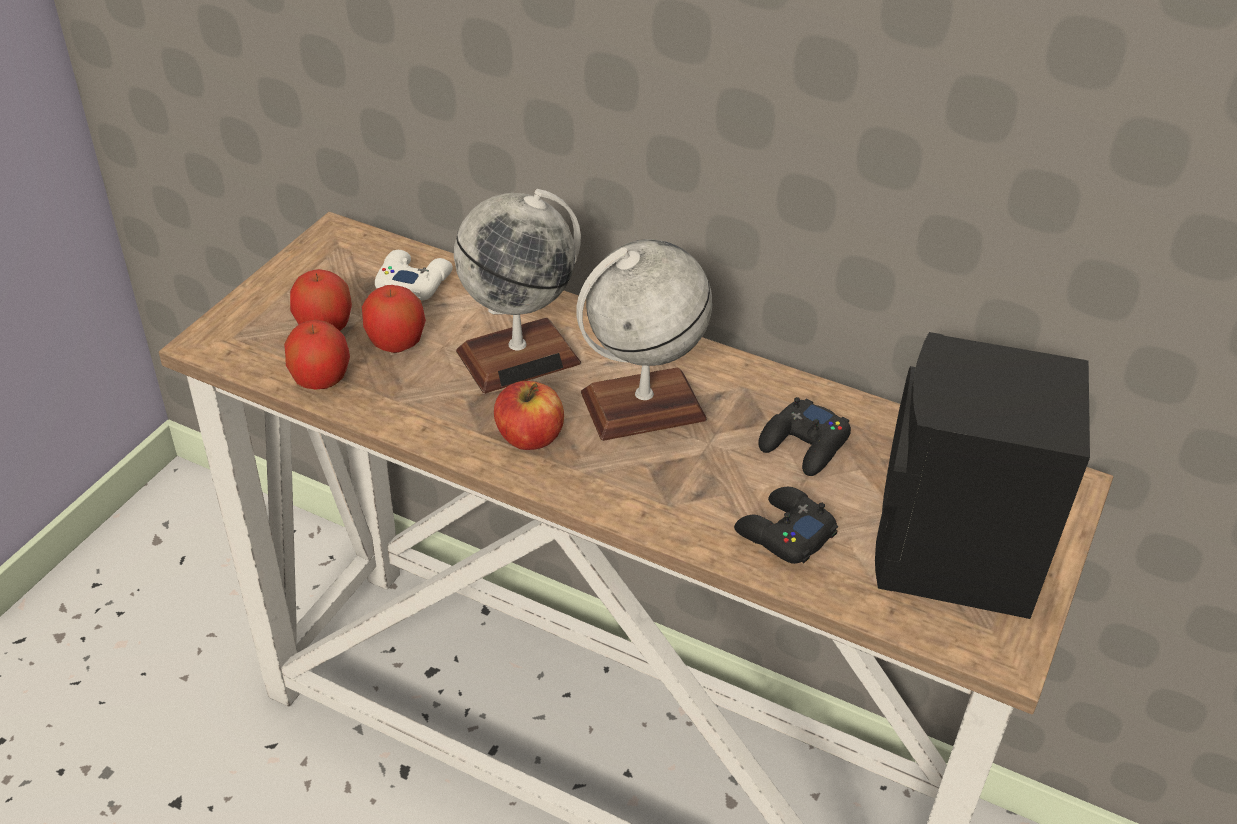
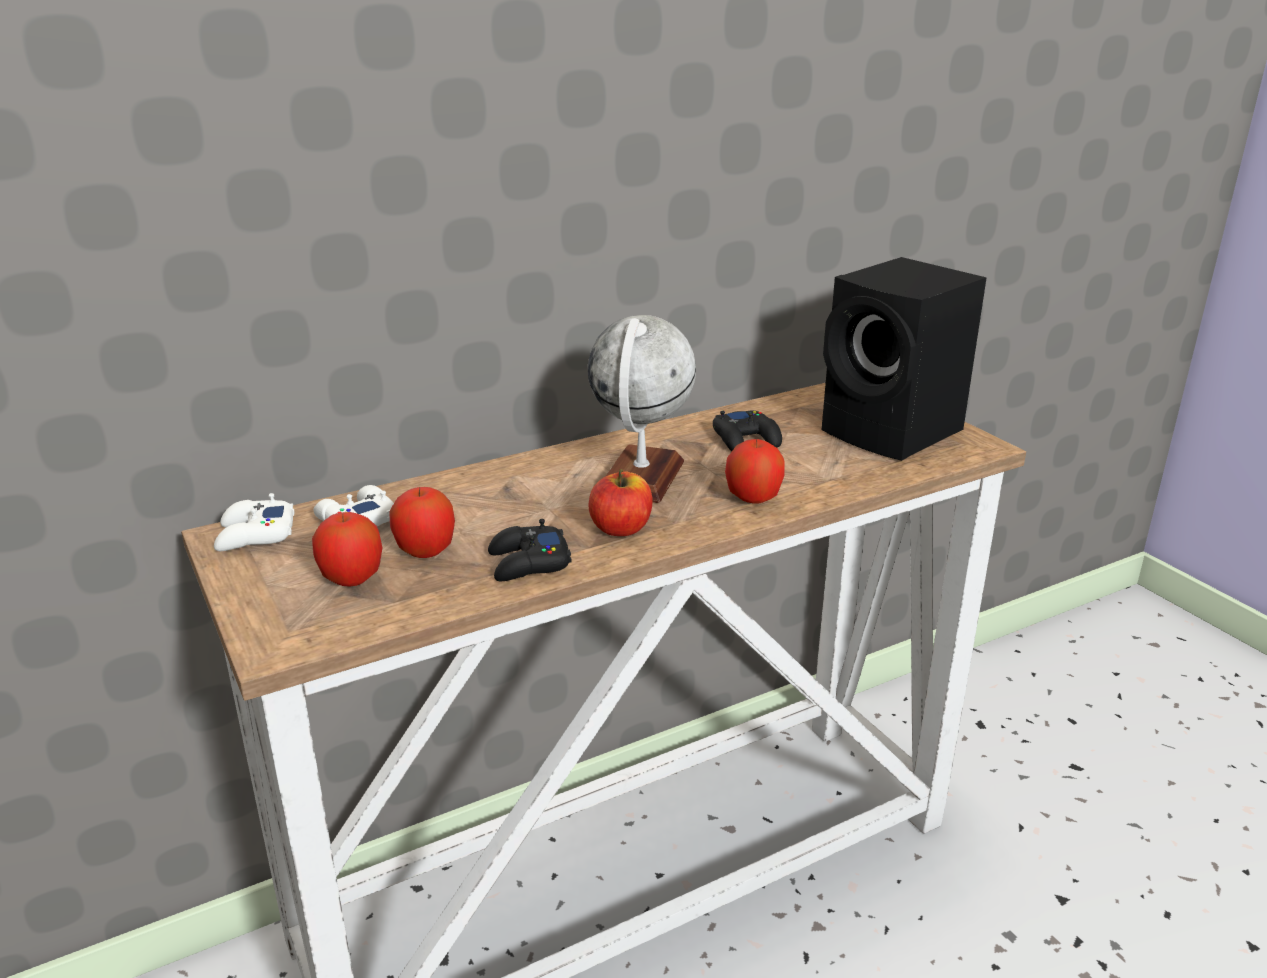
camera: 55 degrees left, 15 degrees down
(321, 380) = (422, 600): apple -> apple (753, 498)
(348, 247) = (255, 535): none -> white game controller
(518, 357) = (520, 504): globe -> none
(783, 533) = (823, 472): black game controller -> black game controller (528, 563)

